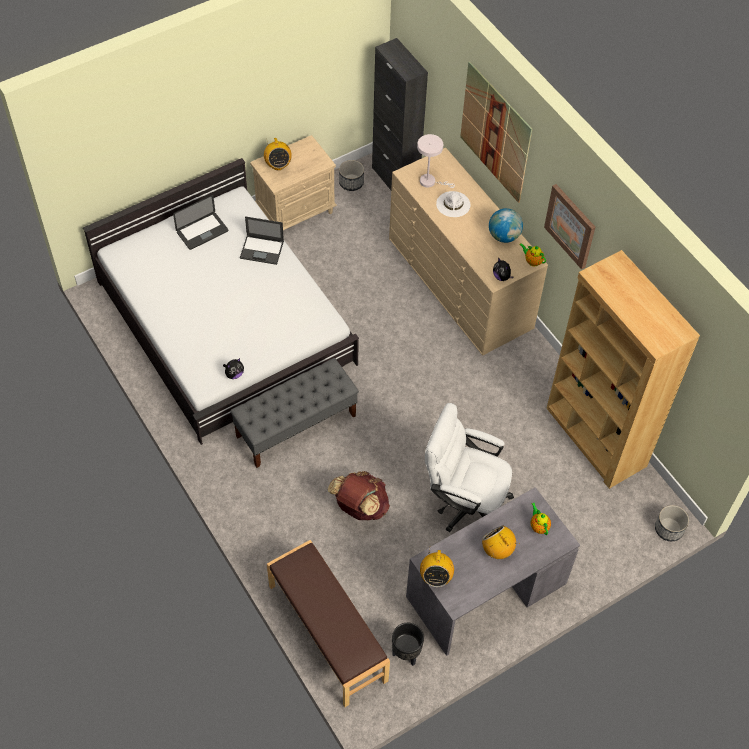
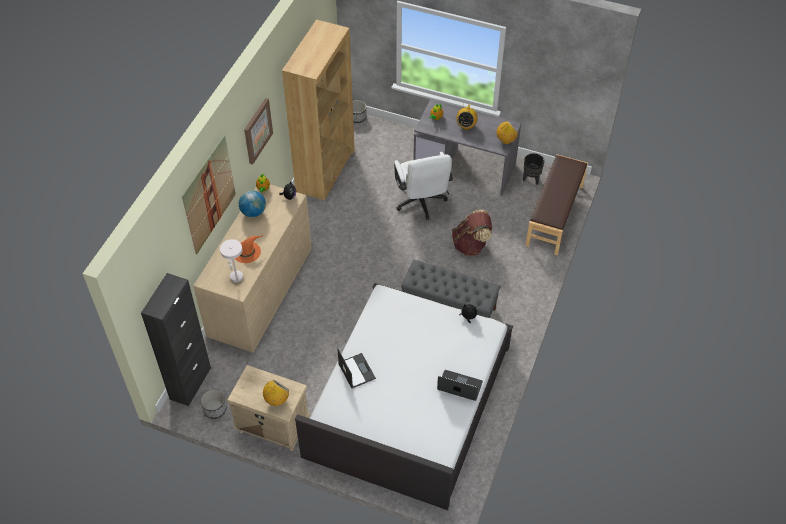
camera: 125 degrees left, 5 degrees down
(202, 232) = (372, 419): laptop -> laptop (460, 386)
(453, 204) = (247, 251): white hat -> orange hat

